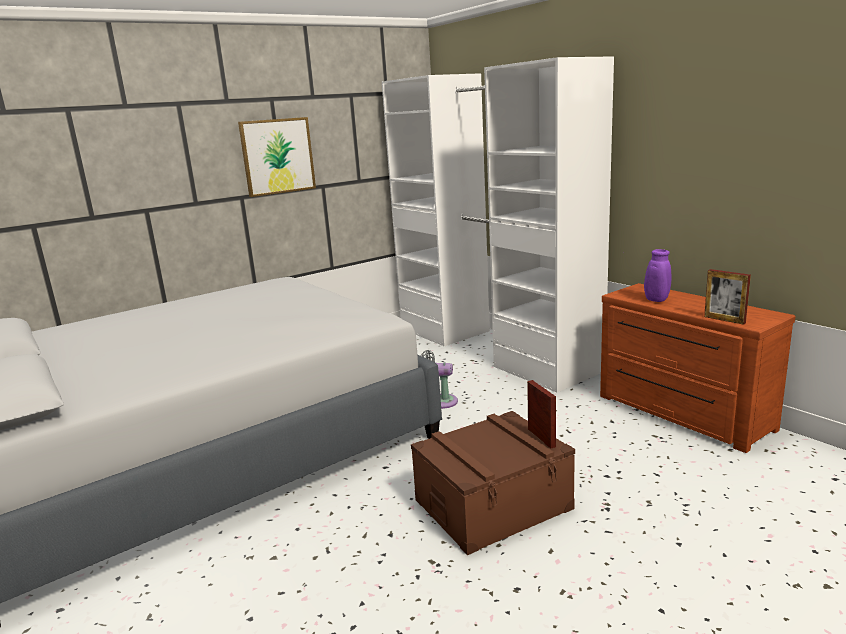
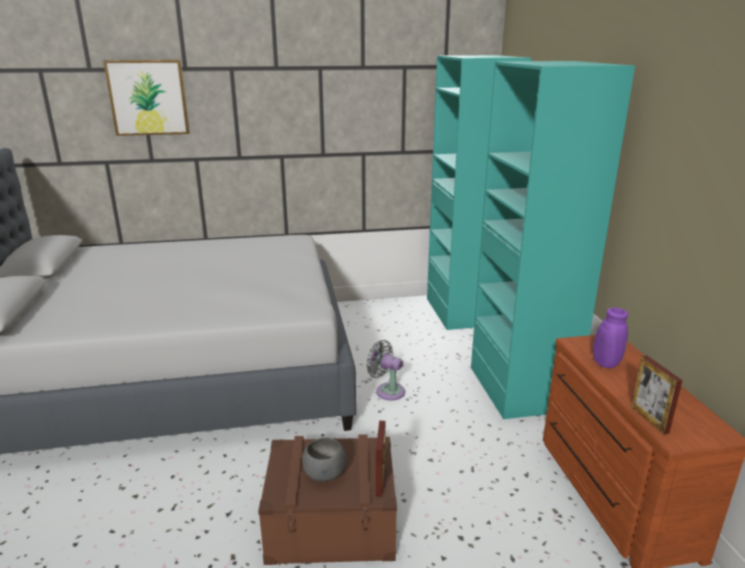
camera: 25 degrees right, 5 degrees up
(277, 156) = (319, 122): picture -> picture (148, 97)
(489, 449) = (324, 474): none -> grey bowl
(492, 348) = (489, 345): white wardrobe -> turquoise wardrobe

